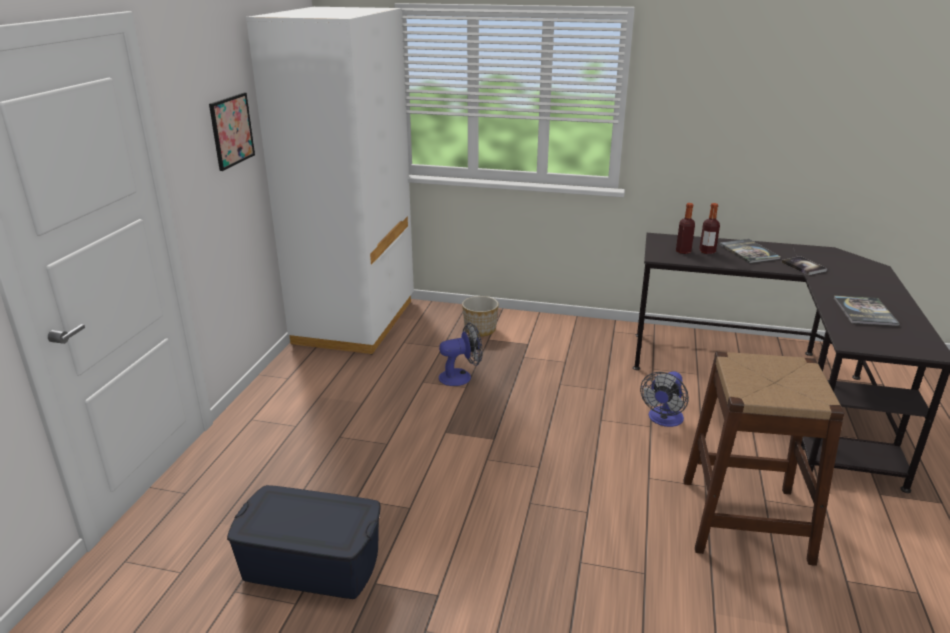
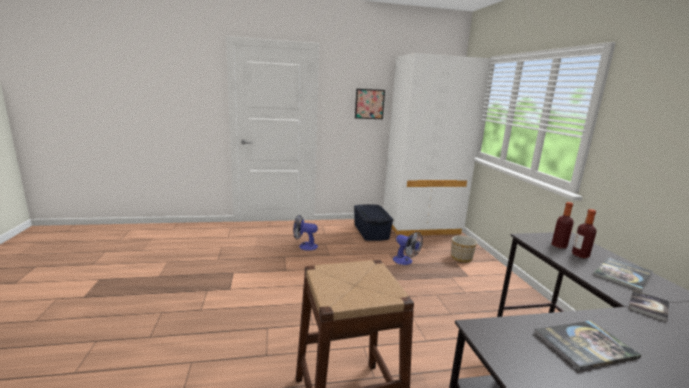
camera: 65 degrees right, 10 degrees down
(311, 564) = (240, 257): blue storage box -> blue storage box (370, 231)
(664, 420) = (441, 346): fan -> fan (304, 246)

